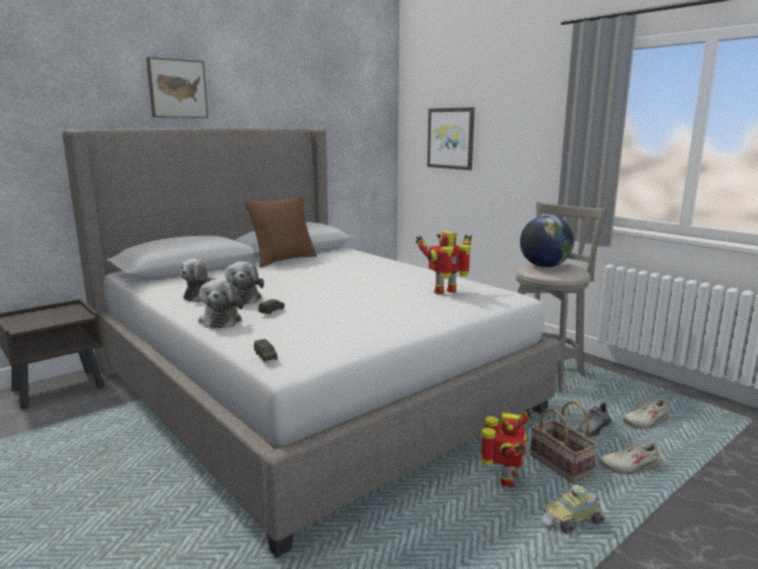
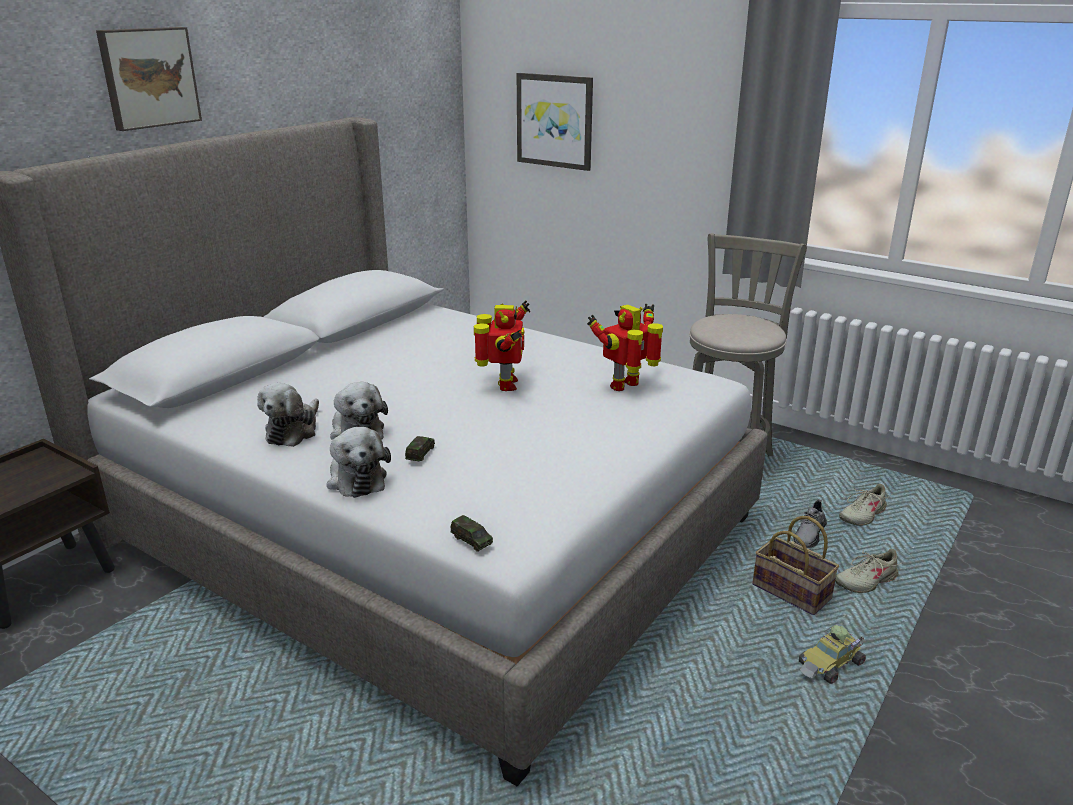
camera: 15 degrees left, 10 degrees up
(284, 260) = (358, 342): brown pillow -> none
(505, 481) = (738, 626): toy robot -> toy robot (505, 385)
(544, 266) = (728, 326): globe -> none

